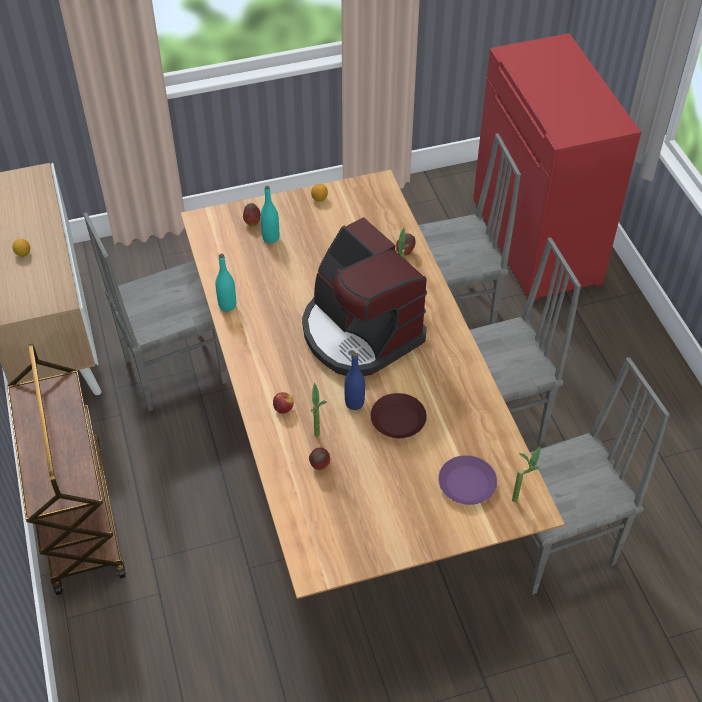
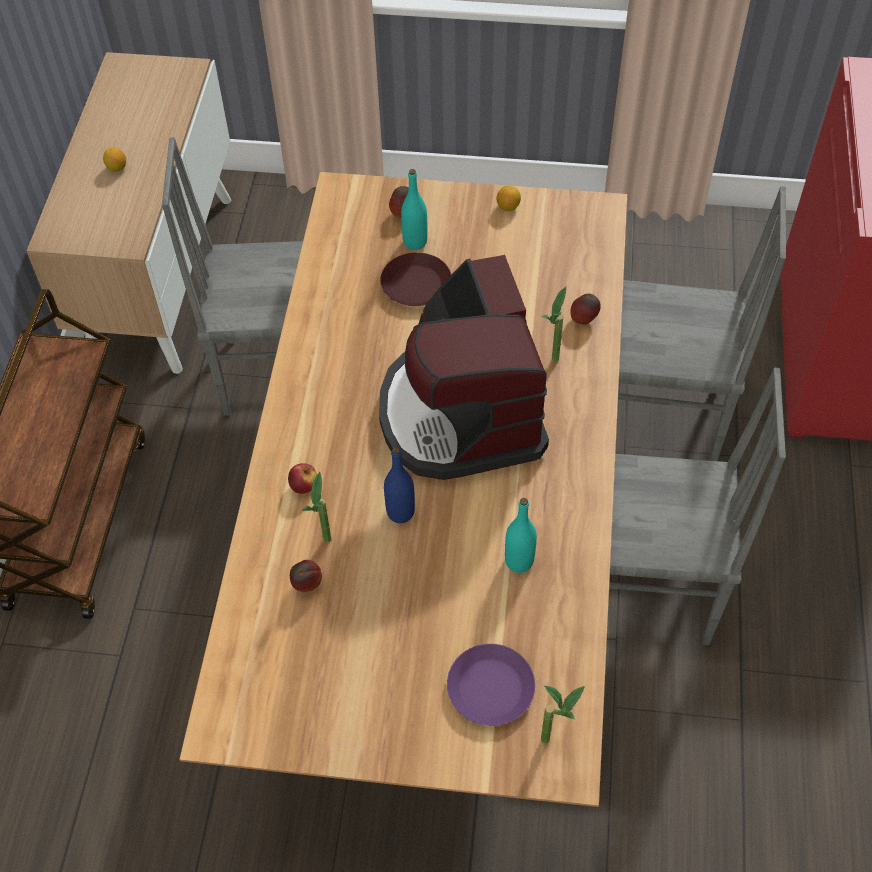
camera: 25 degrees right, 5 degrees up
(227, 305) = (310, 317): turquoise bottle -> turquoise bottle (519, 561)
(398, 419) = (446, 557): brown plate -> brown plate (416, 284)
(557, 547) = (654, 802): grey chair -> none

